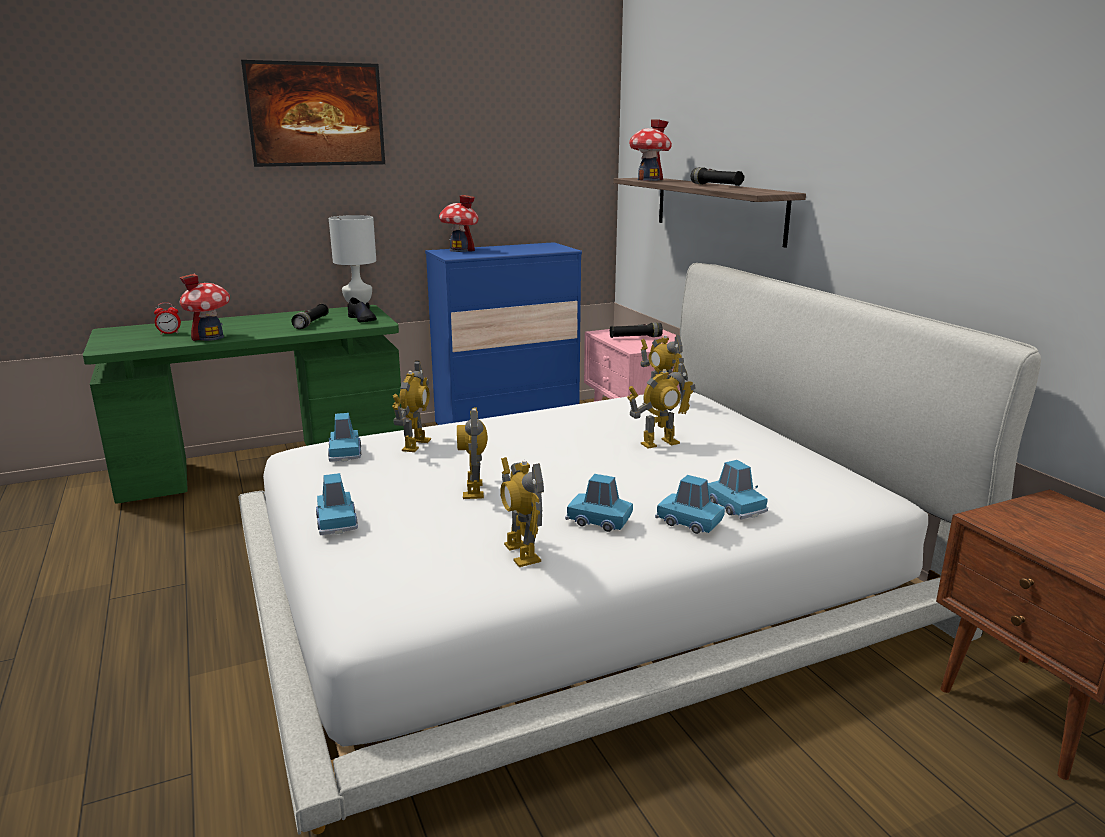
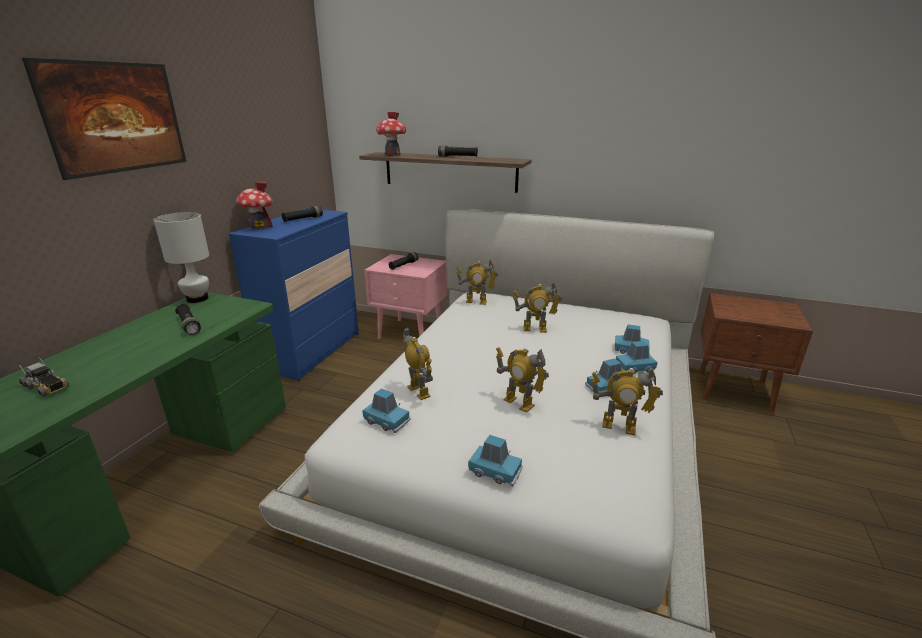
camera: 45 degrees left, 5 degrees up
(169, 333) = (47, 387): alarm clock -> toy truck
(210, 337) = (116, 373): toy house -> none
(362, 319) = (228, 307): black shoe -> none
(517, 250) = (303, 219): none -> black flashlight
(659, 443) = (535, 329): toy robot -> toy robot turned 75 degrees clockwise

